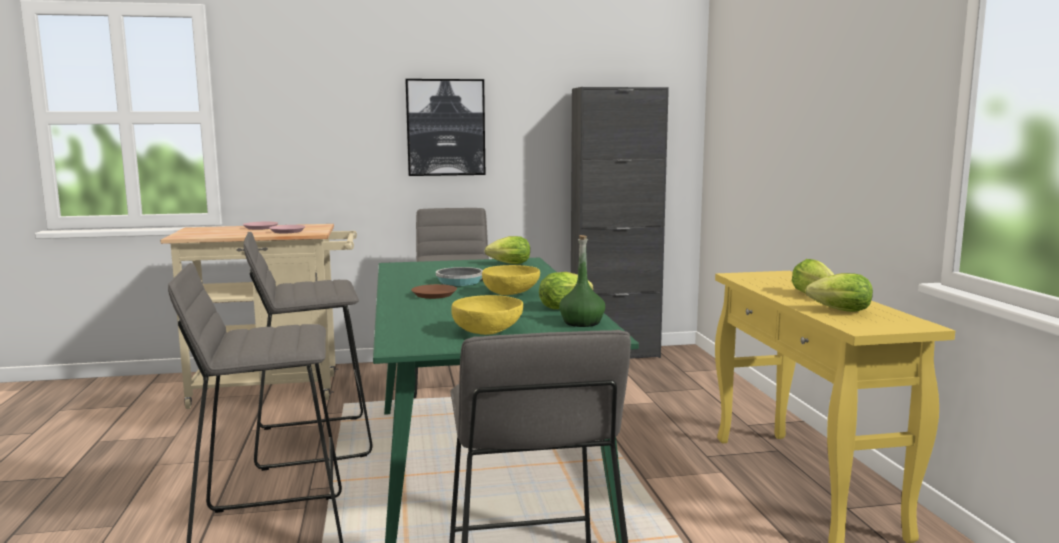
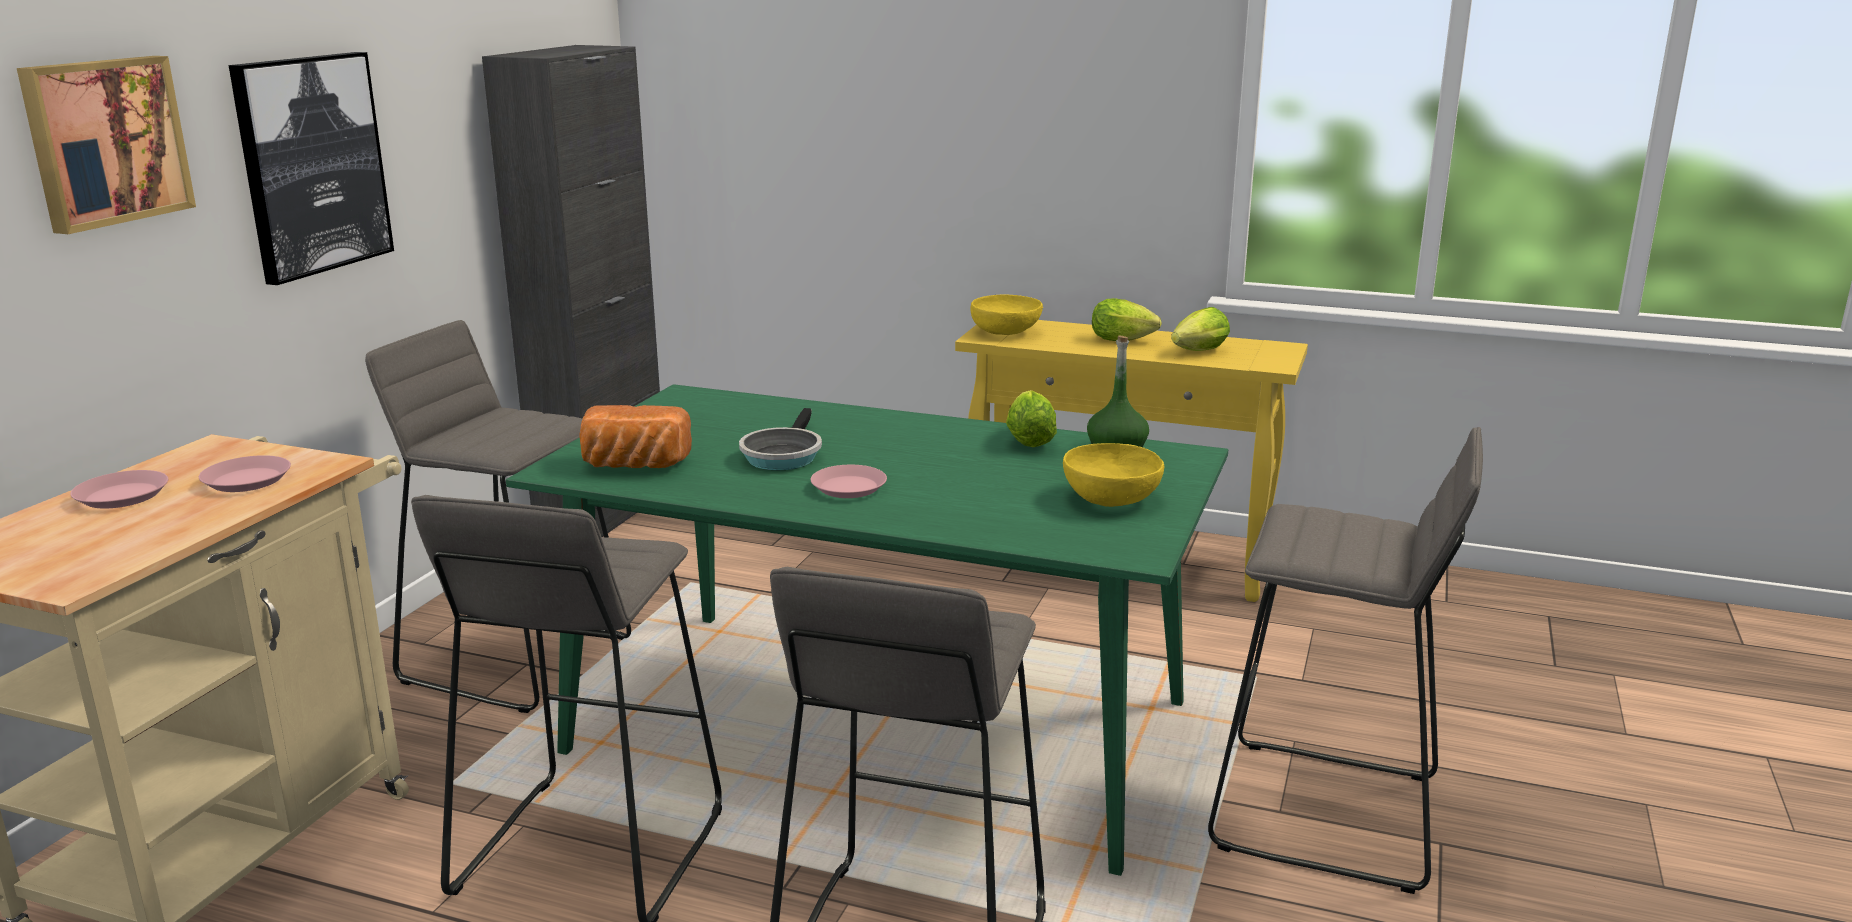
camera: 60 degrees left, 10 degrees up
(337, 103) = (105, 141): none -> picture
(416, 270) = (634, 466): none -> bread
(434, 295) = (849, 487): brown plate -> pink plate
(507, 264) = (694, 410): lettuce -> none
(511, 294) = (912, 448): yellow bowl -> yellow bowl (1006, 332)

